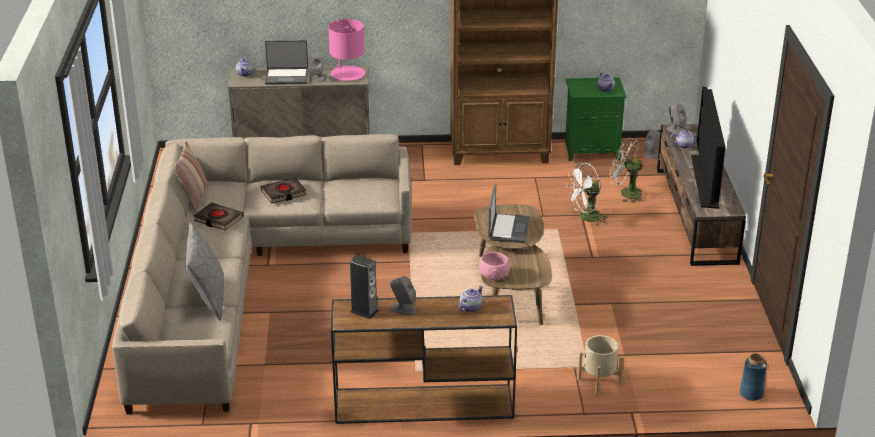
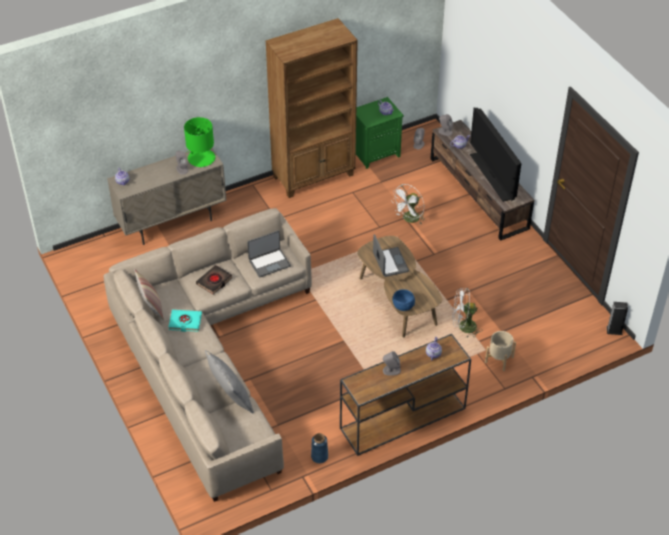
camera: 25 degrees left, 15 degrees up
(218, 219) = (185, 322): black book -> turquoise book
(287, 77) = (157, 175): laptop -> laptop (269, 263)
(347, 74) = (201, 158): pink table lamp -> green table lamp
(364, 311) = (368, 382): speaker -> speaker (614, 330)
(494, 275) = (403, 305): pink bowl -> blue bowl
(626, 193) = (422, 187): white fan -> white fan (463, 327)
(751, 394) = (593, 336): blue vase -> blue vase (319, 456)

